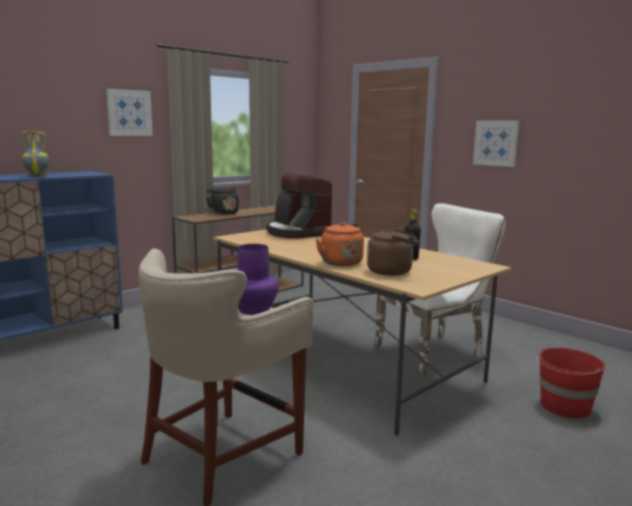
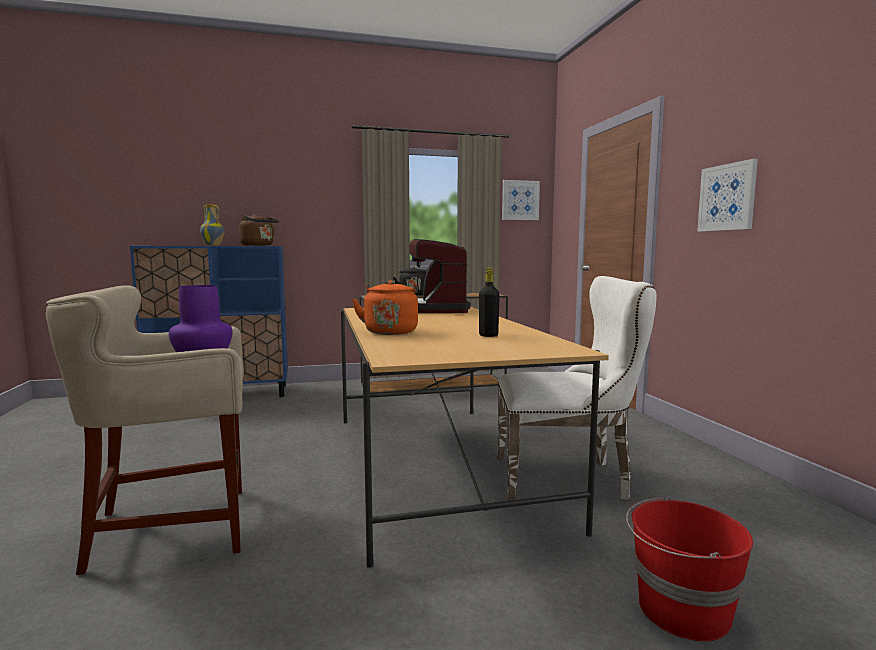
camera: 30 degrees right, 5 degrees down
(129, 113) = (325, 193): picture -> picture (520, 200)
(392, 271) = (421, 343): brown kettle -> brown kettle (259, 246)

